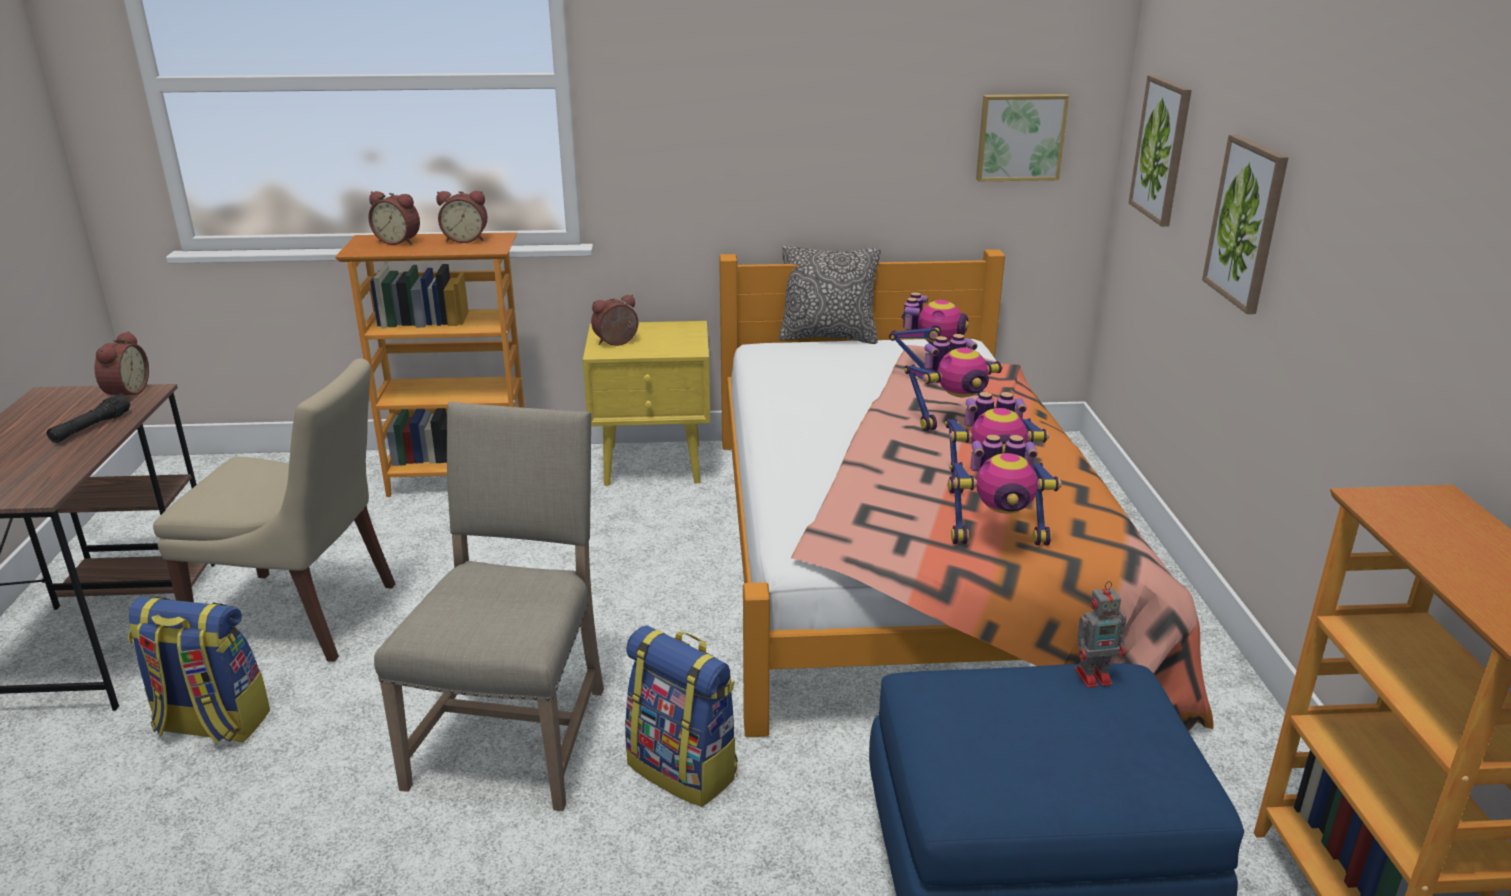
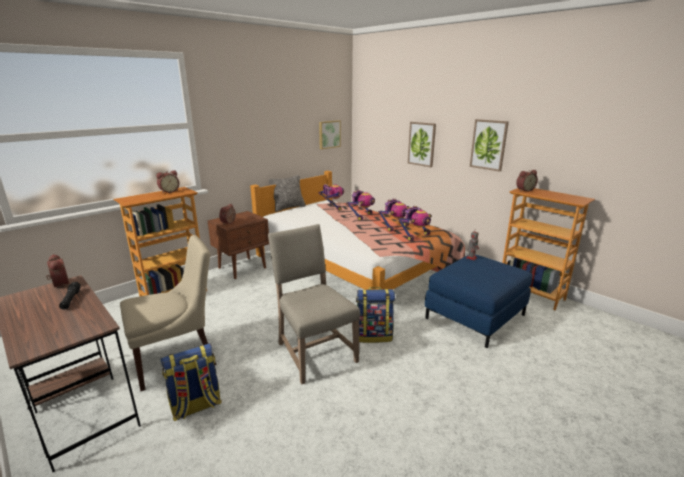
camera: 40 degrees left, 5 degrees down
(399, 241) = (140, 197): alarm clock -> alarm clock (524, 190)
(654, 464) = (243, 268): yellow nightstand -> brown nightstand
(1162, 150) = (375, 132): picture -> picture (488, 145)

